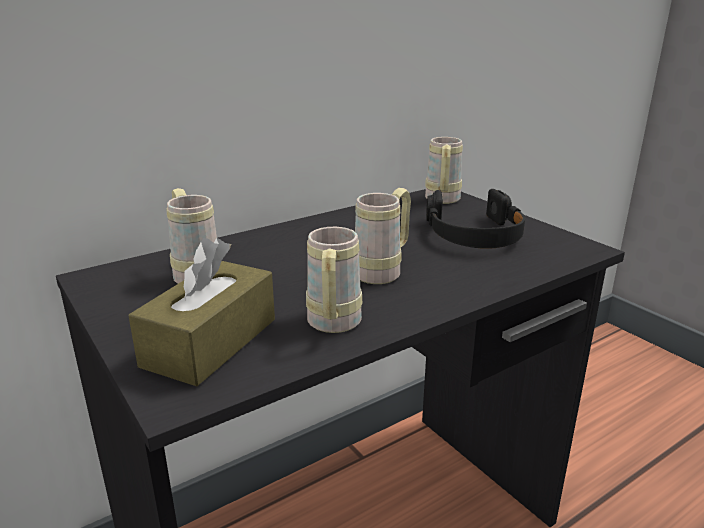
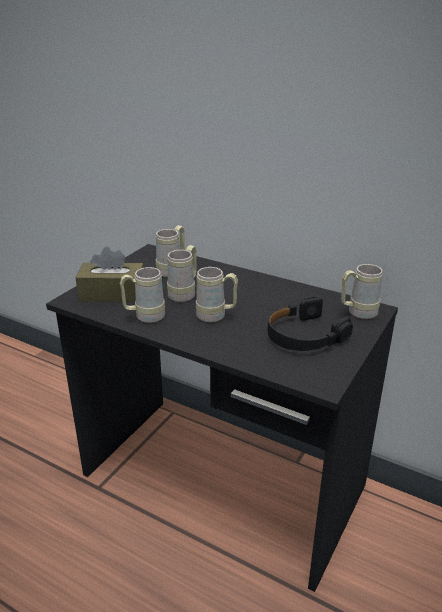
camera: 65 degrees right, 5 degrees up
(288, 279) = (185, 293): none -> beige mug

